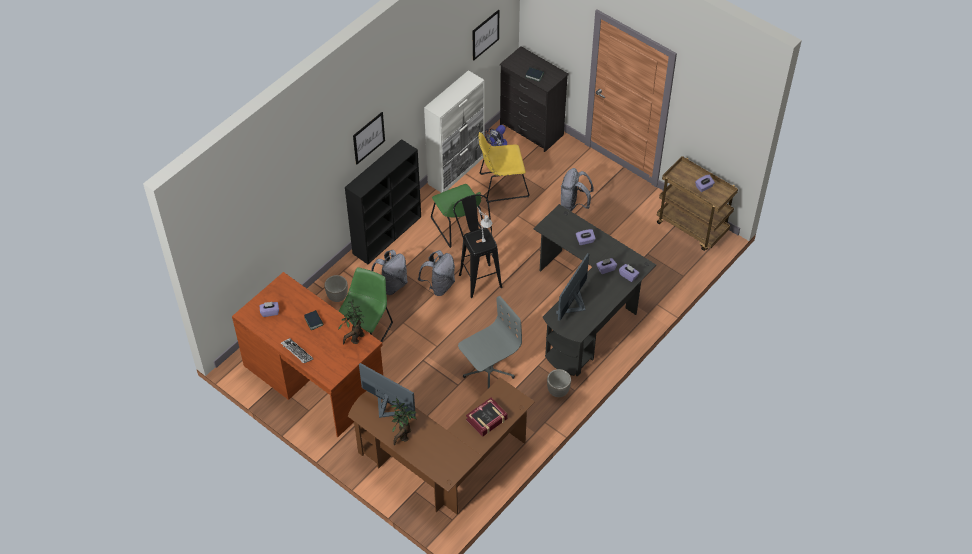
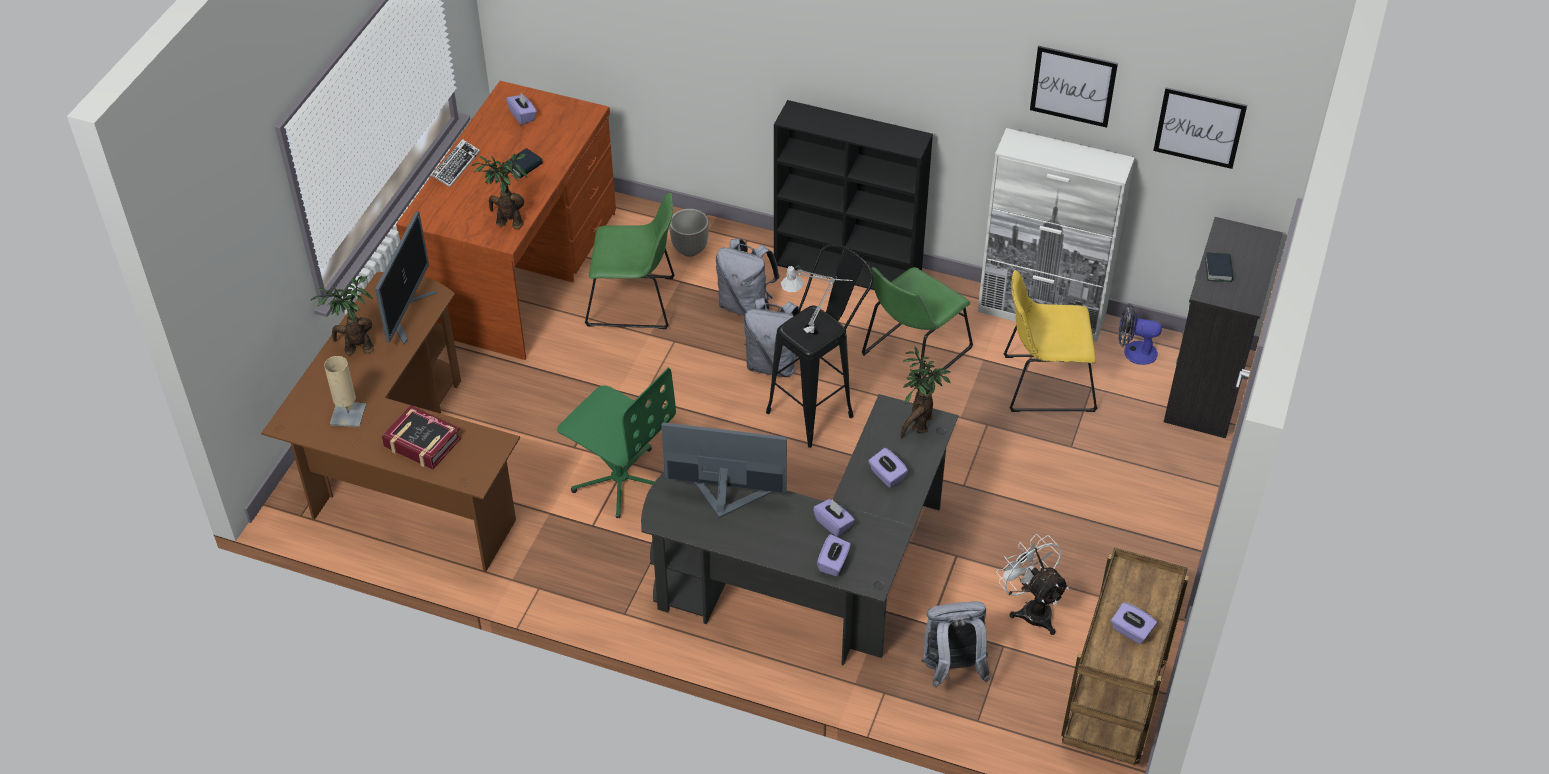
camera: 70 degrees right, 5 degrees down
(368, 138) = (866, 65): picture -> picture (1073, 86)
(452, 448) = (348, 415): none -> beige table lamp
(488, 370) = (620, 479): grey office chair -> green office chair
(501, 185) = (1044, 383): yellow chair -> yellow chair turned 60 degrees counterclockwise
(558, 391) = (612, 589): planter -> none
(559, 220) = (919, 425): none -> potted plant
(574, 204) = (1061, 499): grey backpack -> grey backpack (952, 669)
(631, 237) = (1031, 609): none -> white fan

